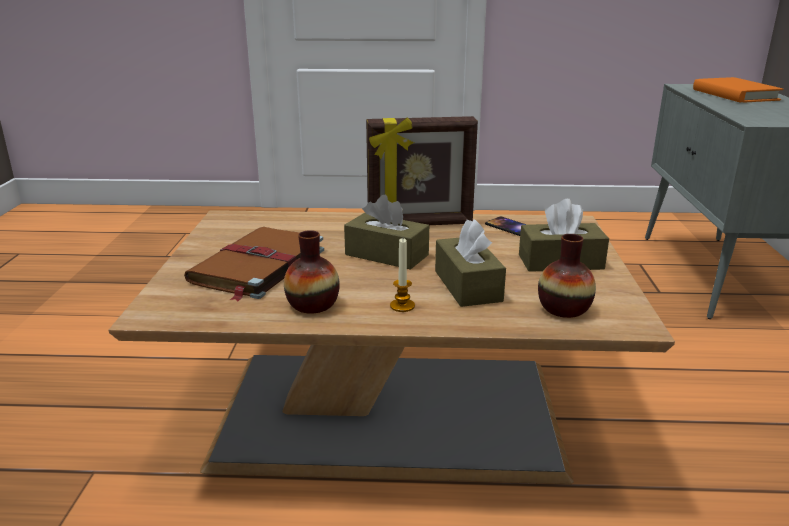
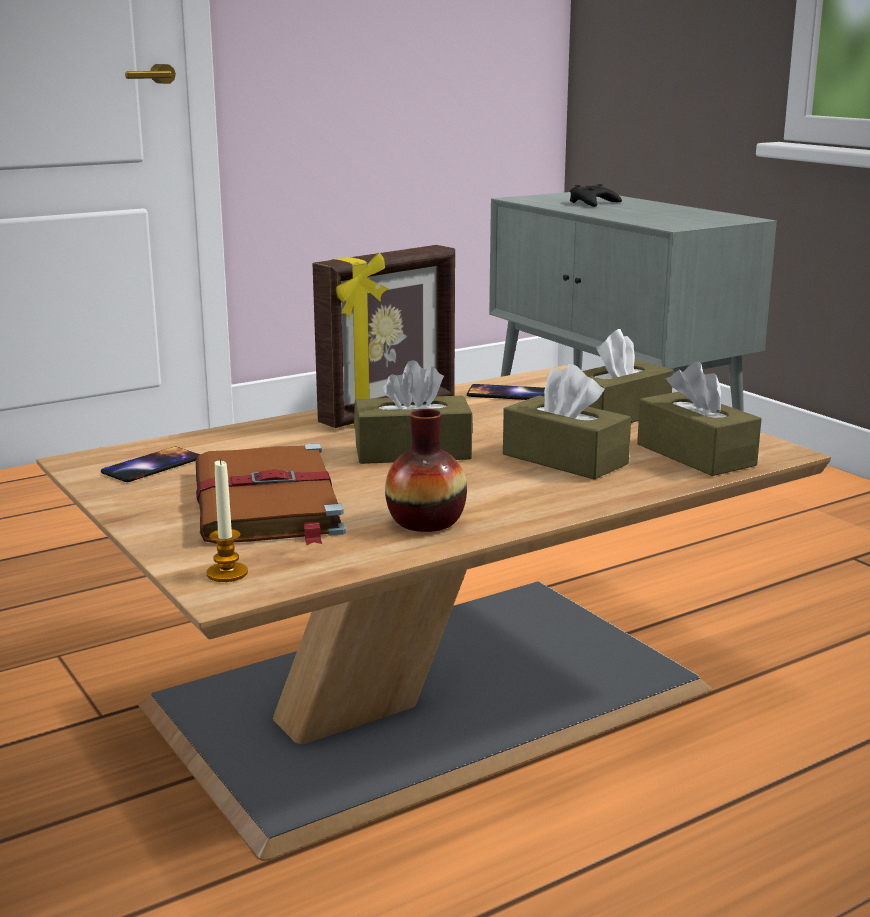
camera: 35 degrees left, 5 degrees down
(247, 228) = (151, 465): none -> phone
(402, 306) = (532, 495): candle -> candle (227, 573)
(564, 308) = (695, 455): vase -> brown tissue box
(734, 95) = (593, 203): orange book -> black game controller

